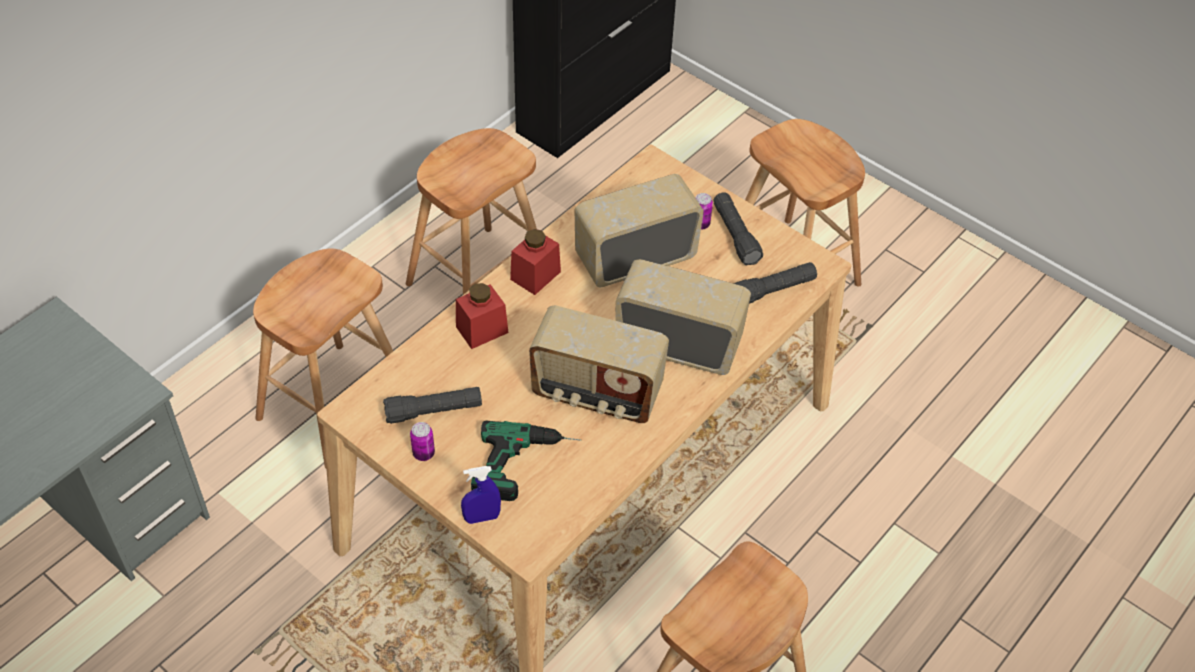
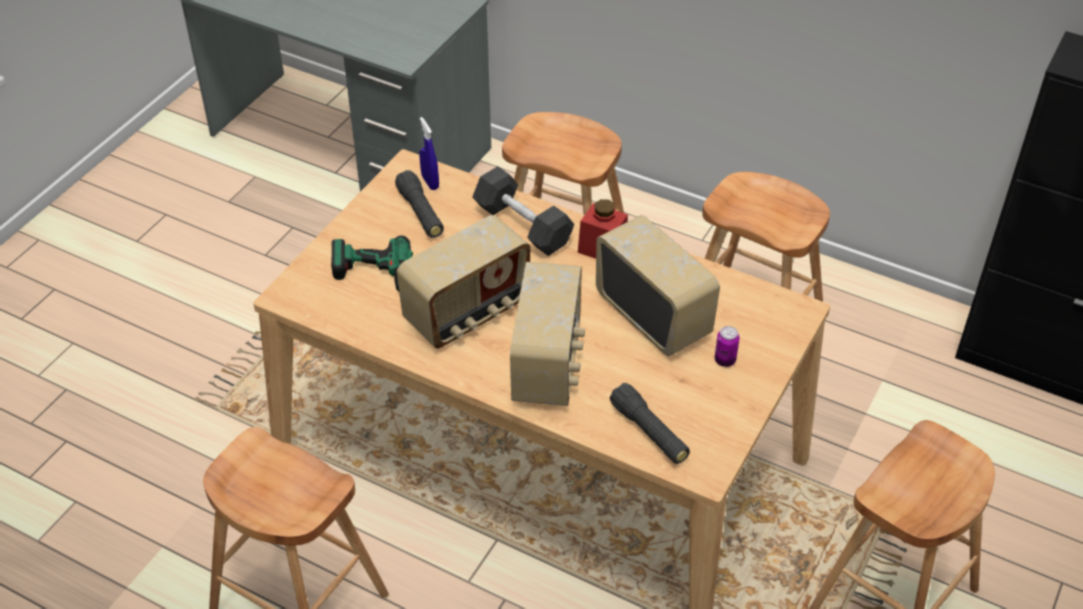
camera: 80 degrees right, 5 degrees down
(423, 453) = (374, 216): can -> none
(482, 329) = (522, 225): red jar -> black dumbbell
(482, 517) = (313, 262): blue spray bottle -> blue spray bottle (430, 182)
(596, 393) = (468, 313): radio -> radio turned 135 degrees counterclockwise
(735, 235) = (720, 392): black flashlight -> none

